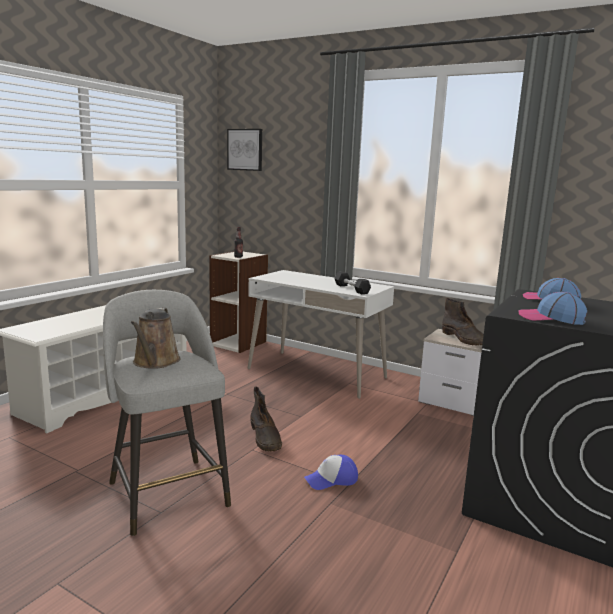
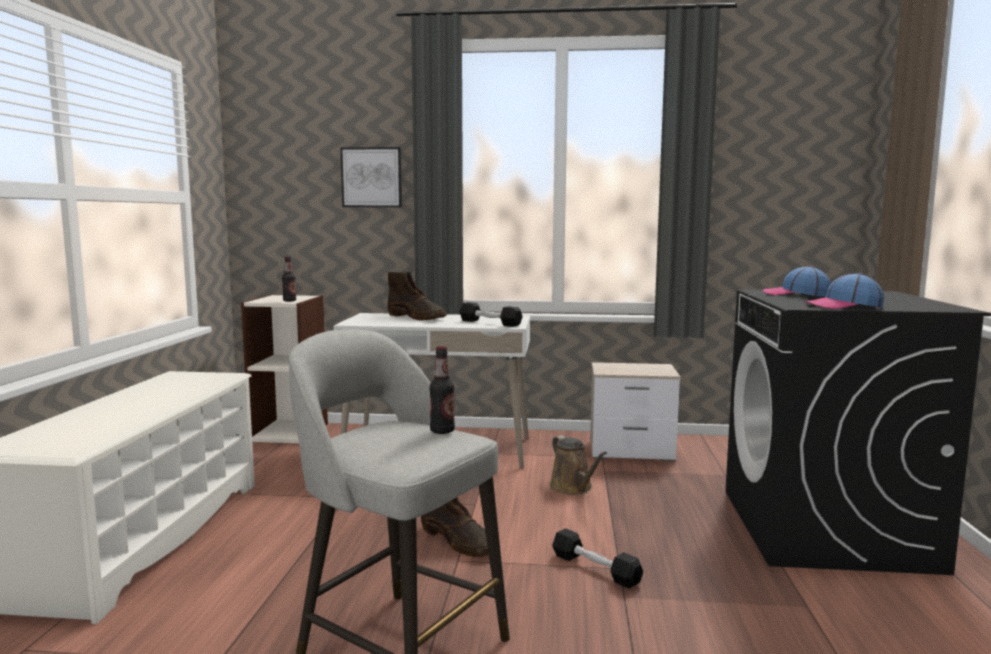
camera: 25 degrees left, 5 degrees down
(155, 362) = (385, 439): brown watering can -> brown watering can (573, 488)
(194, 364) = (442, 431): none -> bottle
(245, 149) = (274, 146): picture -> picture (372, 177)
(332, 479) = (595, 569): cap -> black dumbbell
(464, 339) = (635, 368): brown boot -> brown boot (417, 317)

